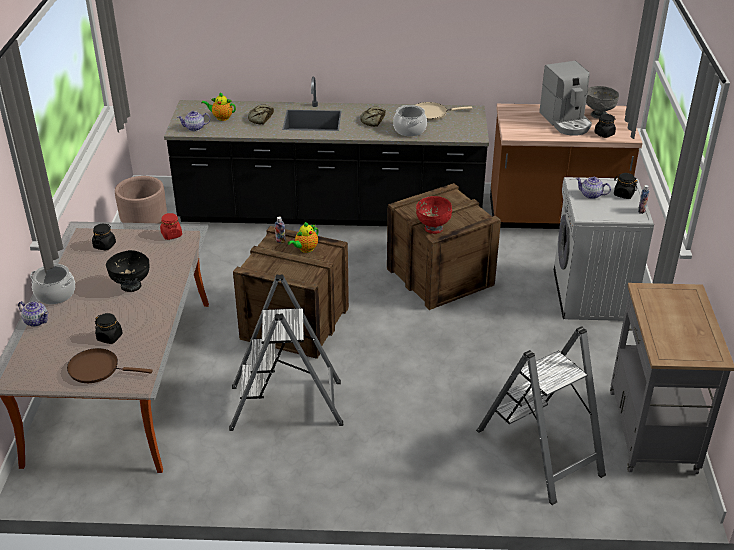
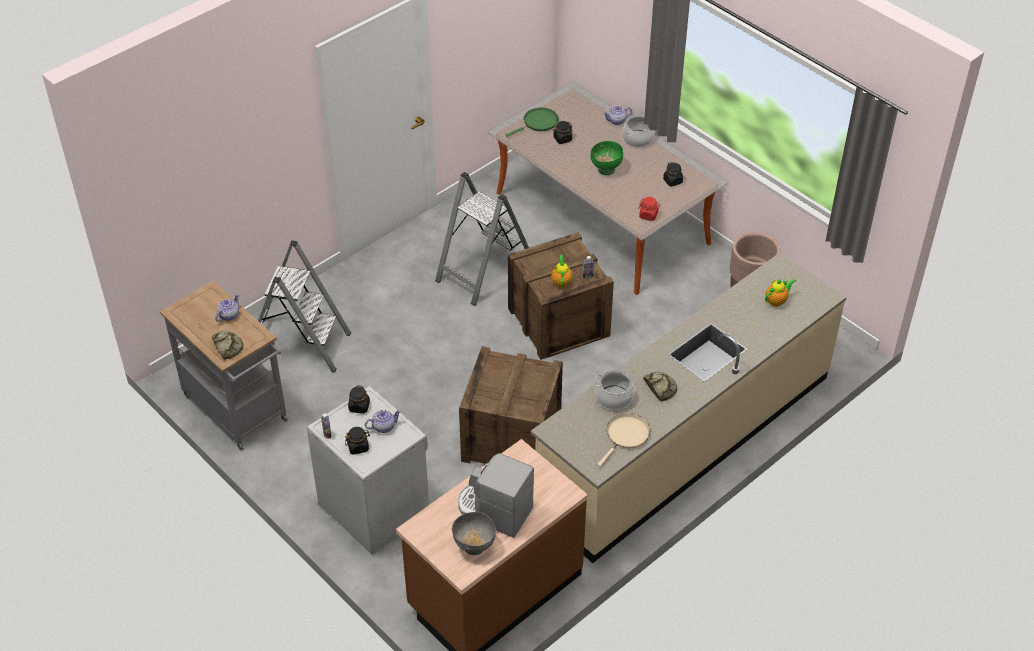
camera: 135 degrees right, 10 degrees up
(97, 369) = (538, 123): brown frying pan -> green frying pan
(131, 286) = (606, 170): black bowl -> green bowl
(195, 128) = (773, 276): teapot -> teapot (228, 315)
(260, 118) = (748, 323): bread -> bread (227, 346)
(330, 213) = (684, 441): black counter -> beige counter
(433, 228) = (499, 363): red bowl -> none
(604, 134) = (441, 516): black jar -> black jar (359, 407)

